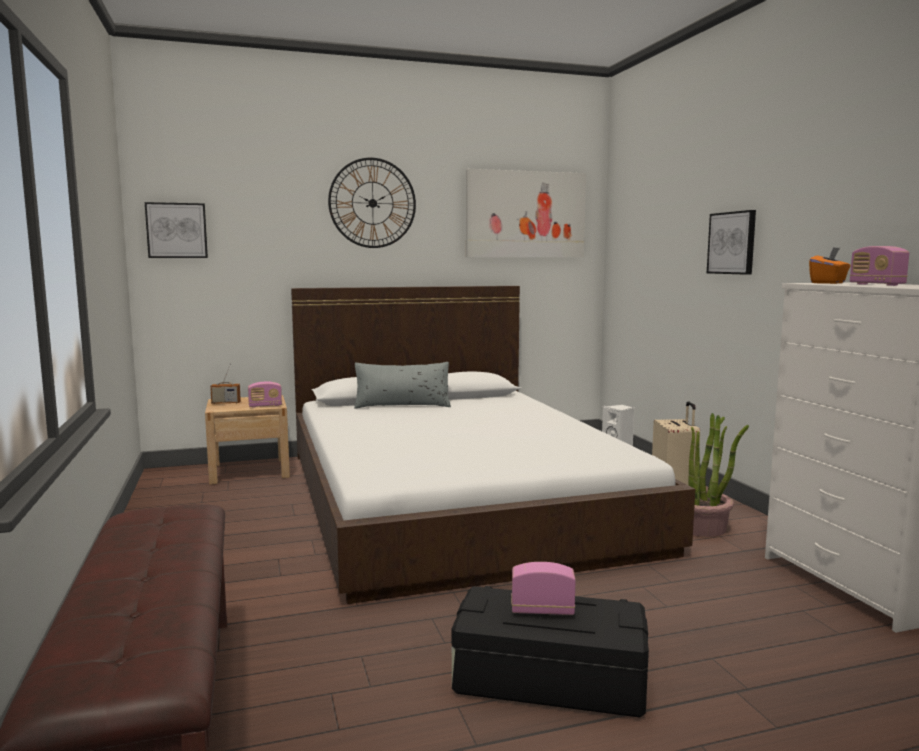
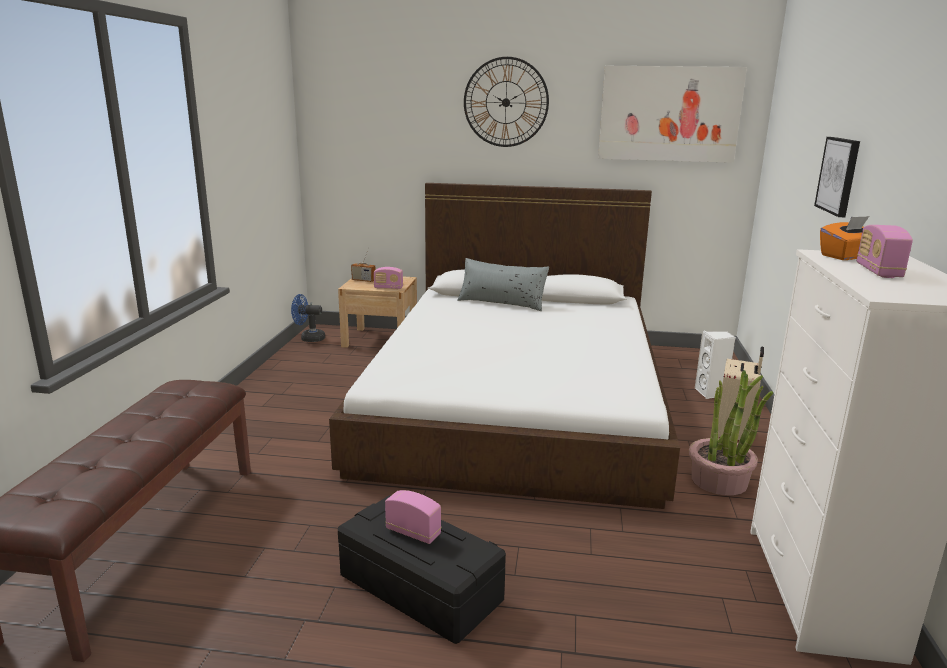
camera: 25 degrees right, 10 degrees up
(158, 482) = (309, 338): none -> blue fan
(177, 230) = (335, 127): picture -> none

